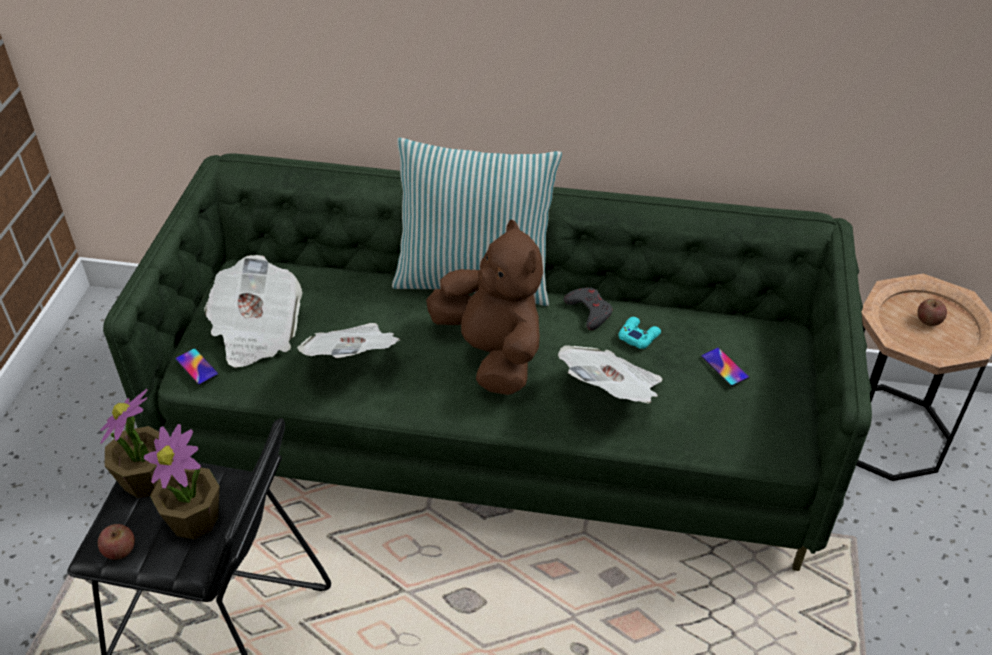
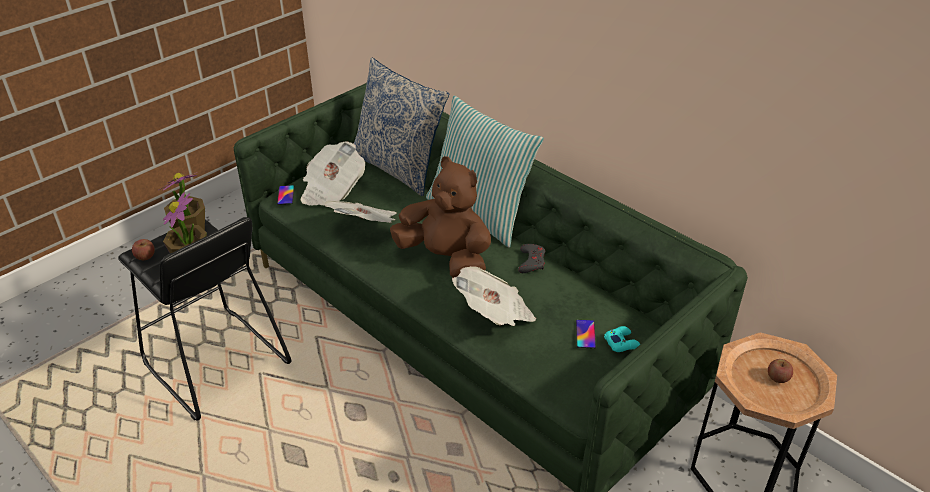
camera: 35 degrees right, 5 degrees down
(314, 263) = (399, 168): none -> pillow
(492, 354) = (446, 259): brown plush toy -> brown plush toy turned 60 degrees counterclockwise
(638, 336) = (547, 290): turquoise game controller -> turquoise game controller (622, 342)

